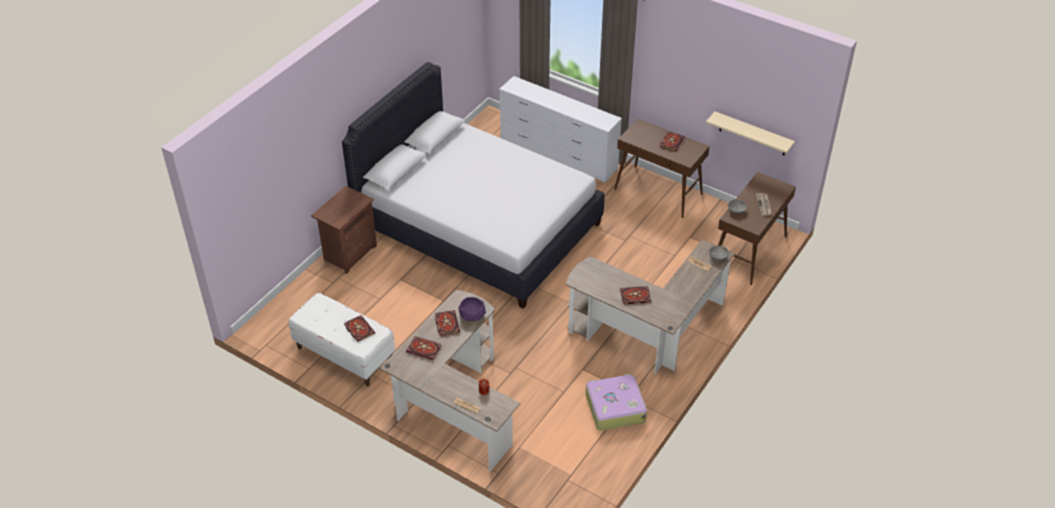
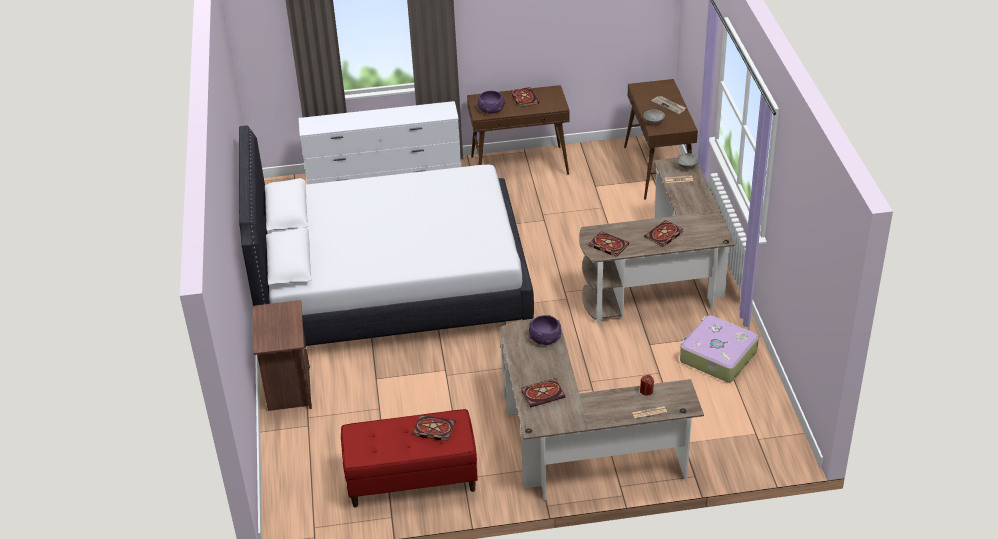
camera: 40 degrees left, 5 degrees down
(344, 354) = (411, 480): white bench -> red bench
(446, 323) = (532, 359): book -> book (607, 245)
(640, 137) = (491, 108): none -> purple bowl
(753, 134) = (607, 47): beige shelf -> none

